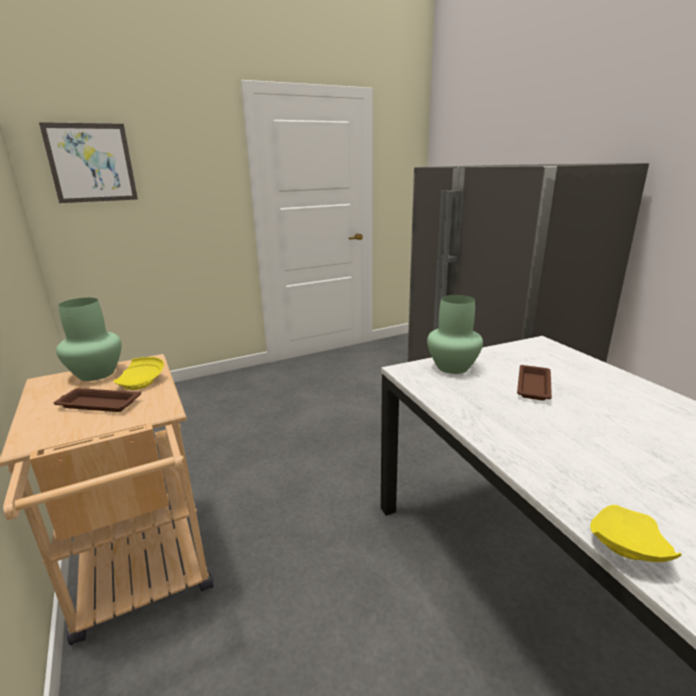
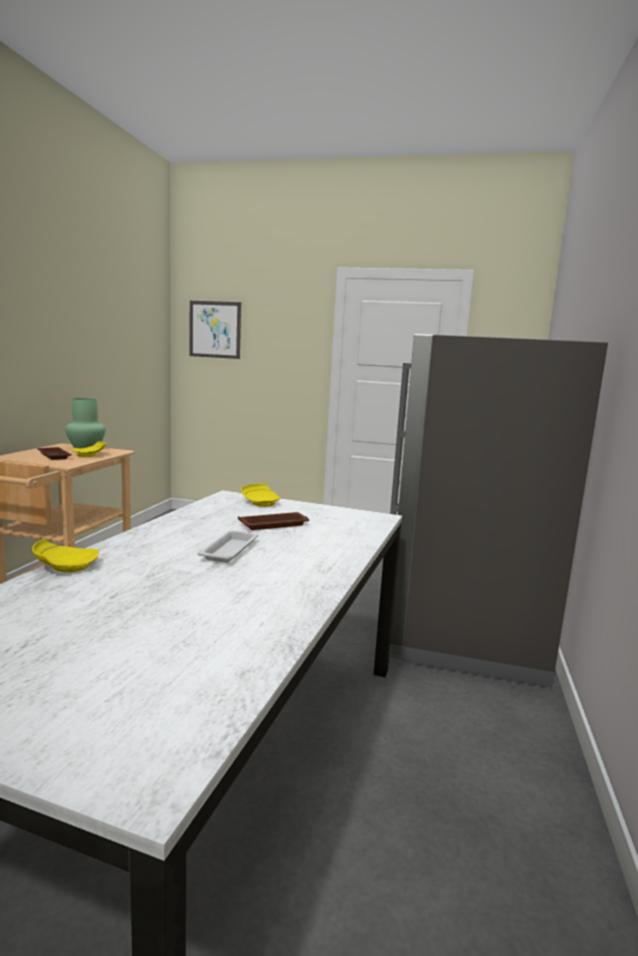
camera: 40 degrees right, 10 degrees down
(451, 367) = (261, 503): green vase -> yellow plate
(606, 431) = (230, 550): none -> white tray

